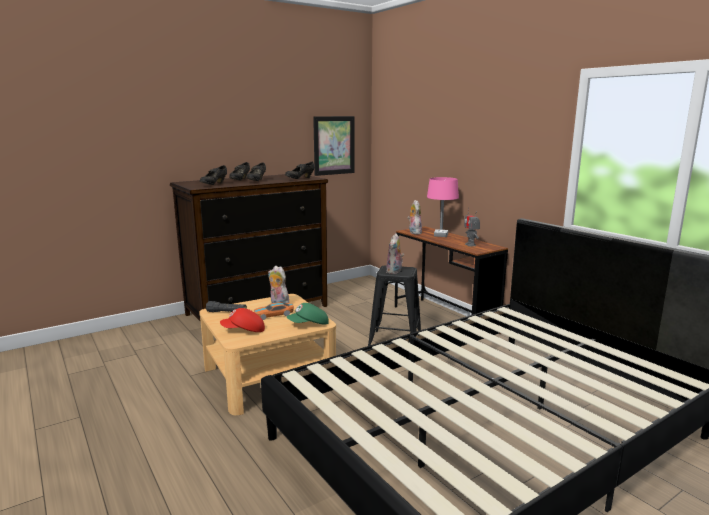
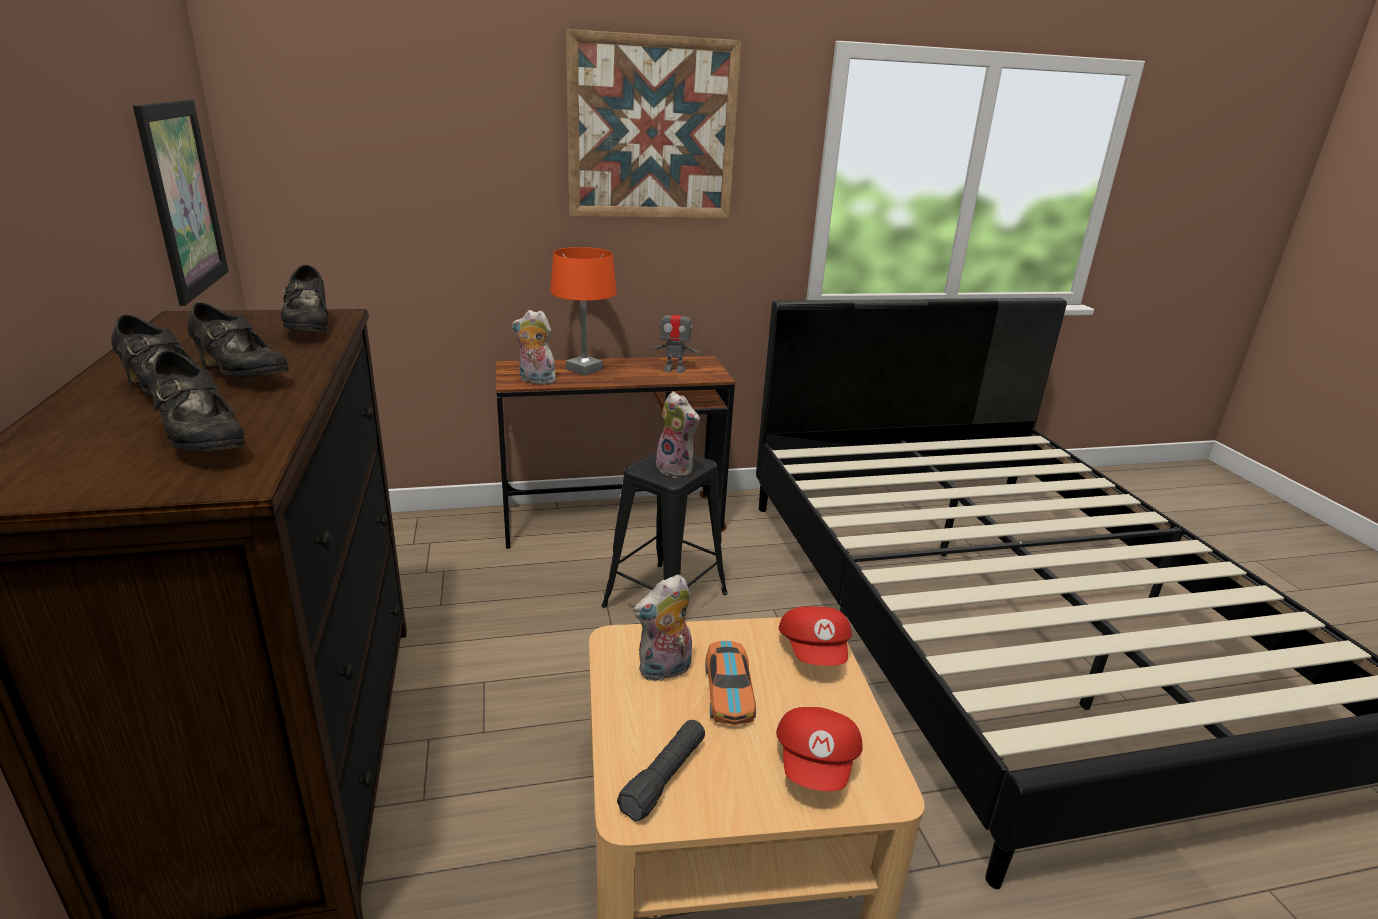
camera: 70 degrees left, 10 degrees up
(309, 325) = (815, 651): green cap -> red cap
(441, 235) = (584, 369): pink table lamp -> orange table lamp
(489, 123) = (652, 129): none -> picture

